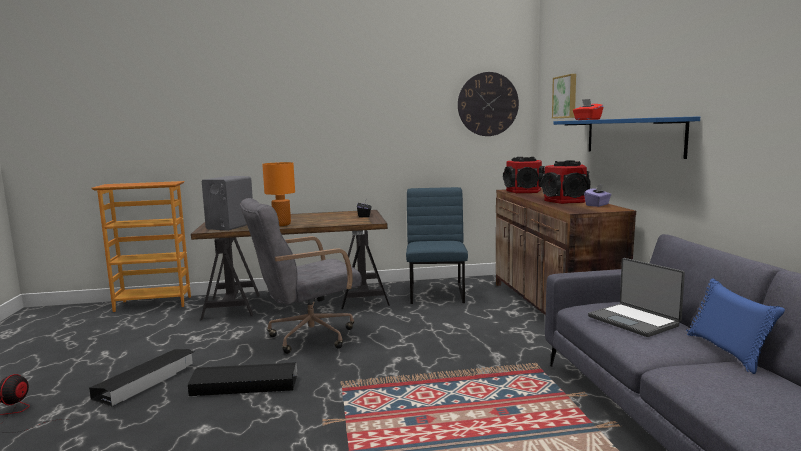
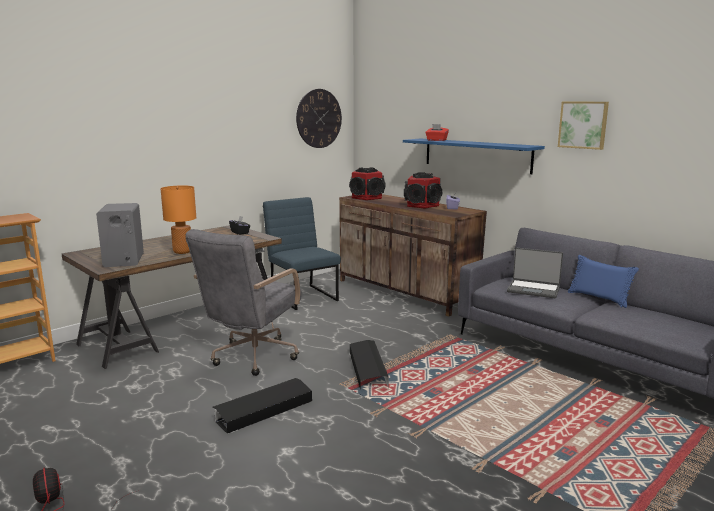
camera: 35 degrees left, 5 degrees up
(147, 381) = (157, 436): black storage box -> black storage box (368, 369)
(565, 97) = (395, 116): picture -> picture (583, 125)

